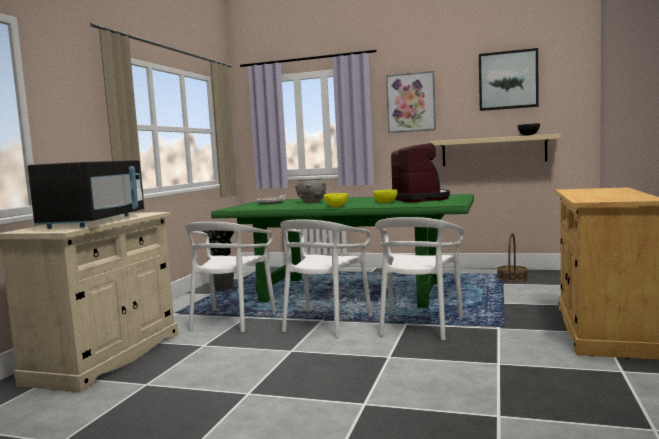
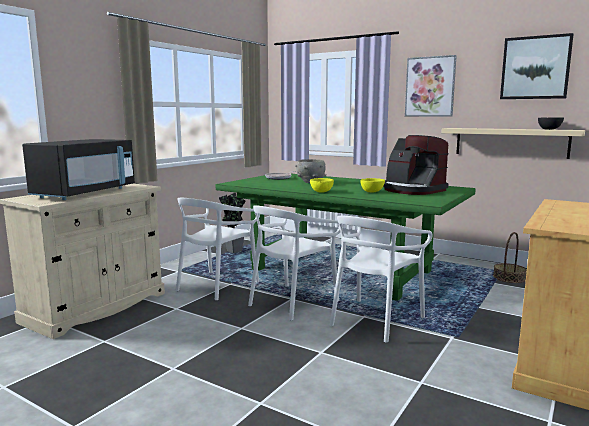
camera: 15 degrees right, 5 degrees up
(420, 199) = (412, 190): coffee machine -> coffee machine turned 135 degrees clockwise

